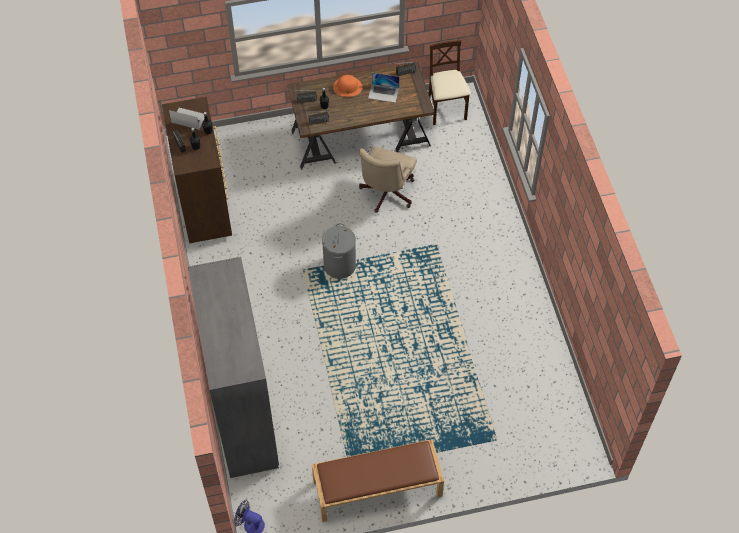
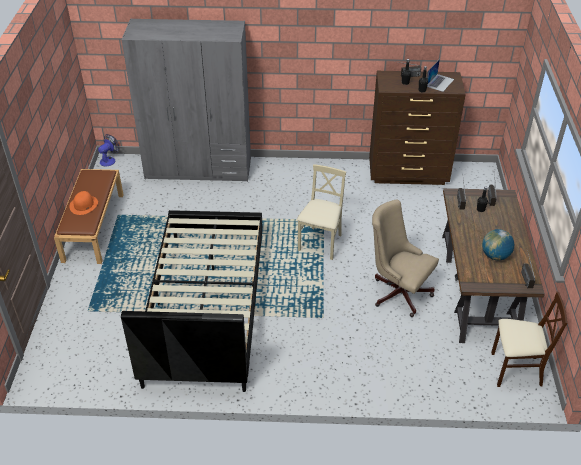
camera: 105 degrees right, 15 degrees down
(339, 265) = (320, 243): grey laundry basket -> beige chair
(347, 87) = (507, 230): orange hat -> orange hat (84, 205)
(383, 93) = (495, 256): laptop -> globe
(455, 339) = (206, 306): none -> black bed

